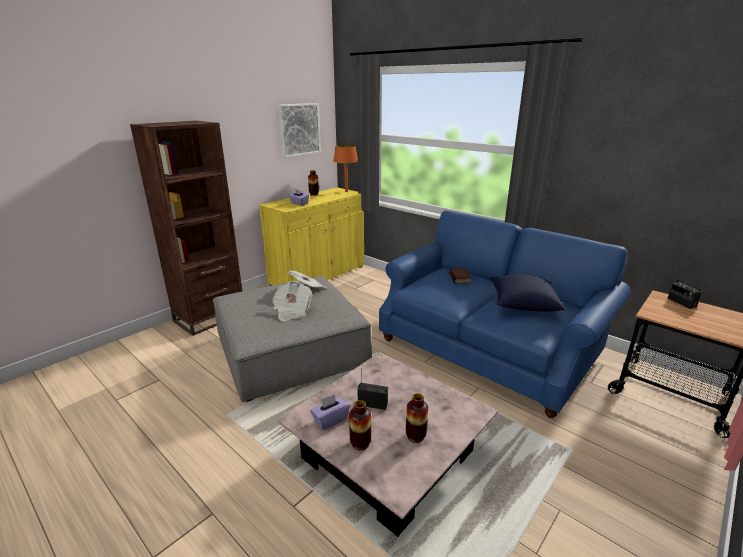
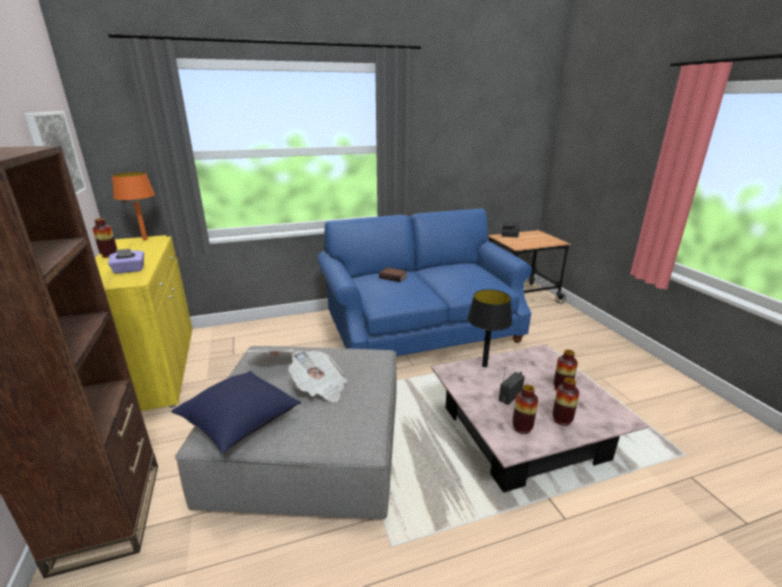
camera: 60 degrees left, 0 degrees up
(330, 420) = (522, 428): purple tissue box -> vase
(409, 378) = (484, 365): none -> black table lamp
(523, 305) = (461, 273): blue pillow -> blue pillow (240, 422)

